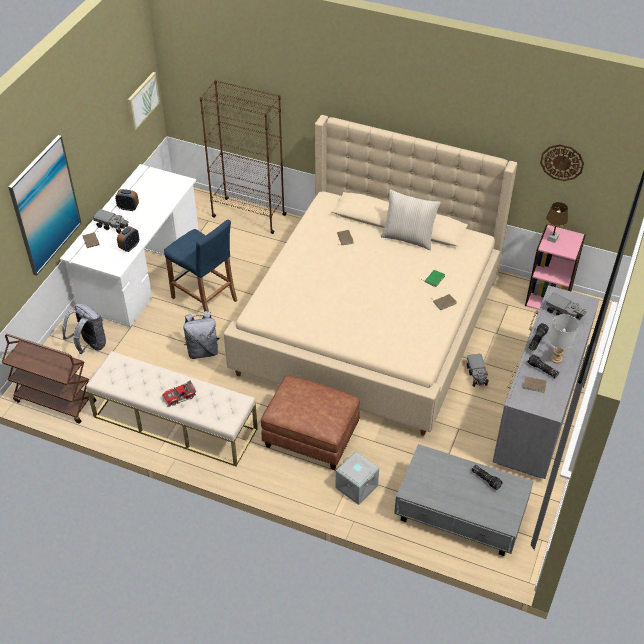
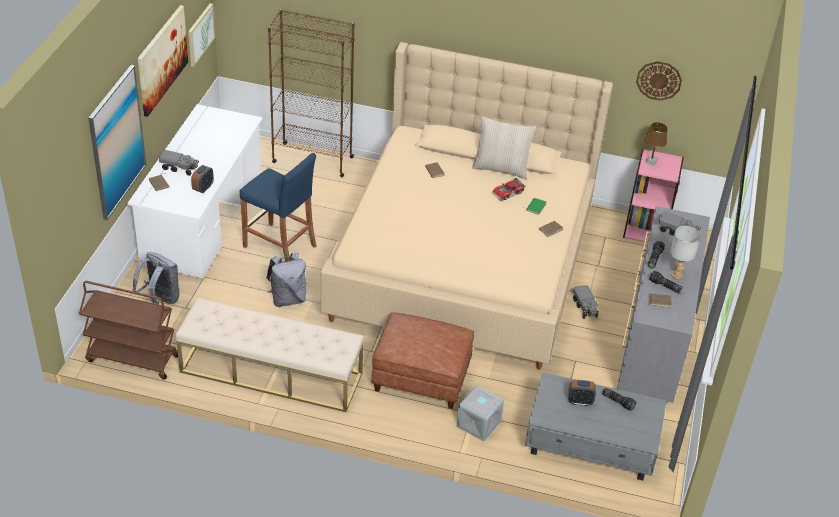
camera: 10 degrees left, 5 degrees down
(96, 127) = (162, 59): none -> picture
(128, 208) = (193, 149): alarm clock -> alarm clock (580, 401)
(179, 397) = (282, 339): toy car -> toy car (508, 193)

